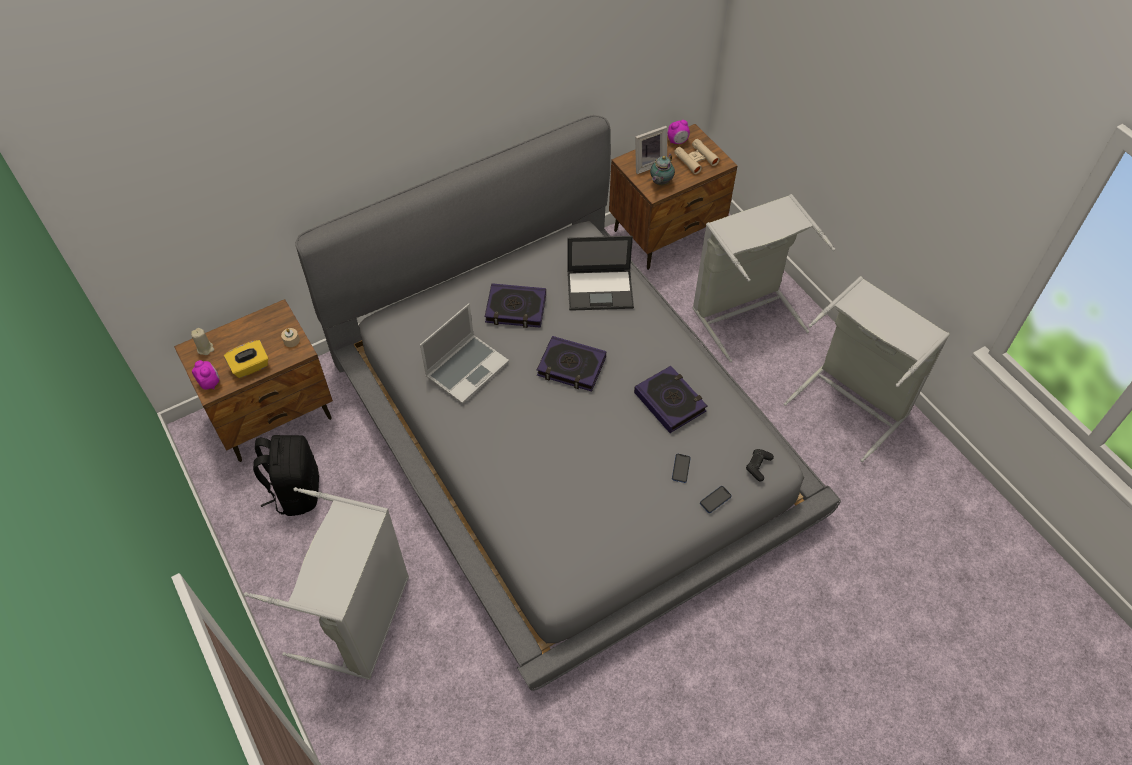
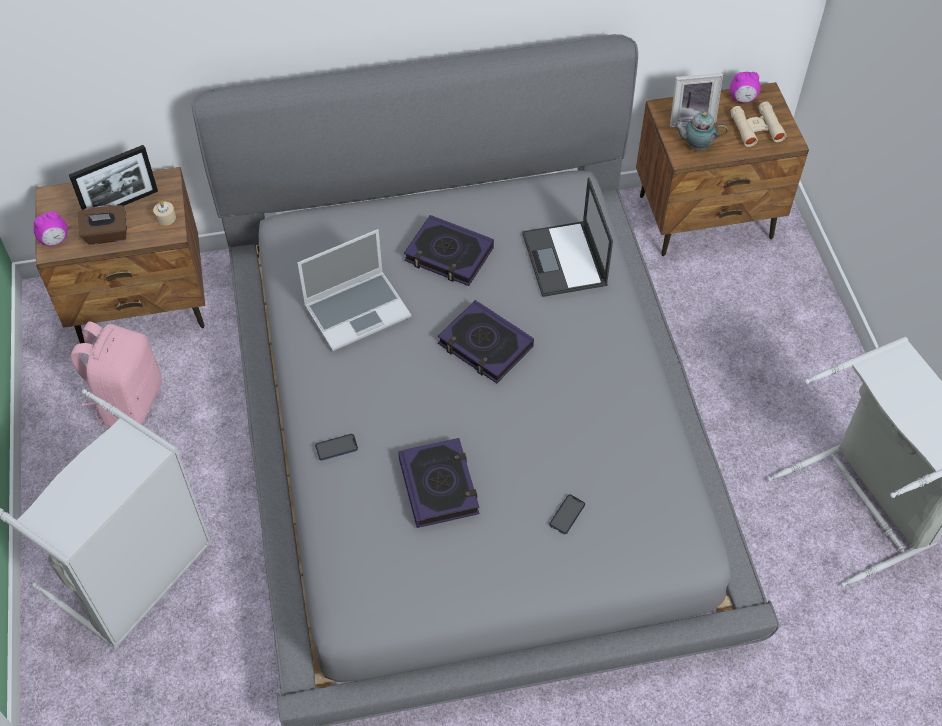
camera: 20 degrees right, 0 degrees up
(205, 348) = (67, 199): beige candle -> none
(210, 383) = (55, 240): alarm clock -> alarm clock turned 75 degrees clockwise
(250, 367) = (107, 235): yellow tissue box -> brown tissue box
(251, 340) = (121, 204): none -> picture frame
(296, 491) = (128, 400): black backpack -> pink backpack
(601, 289) = (565, 260): laptop -> laptop turned 60 degrees clockwise
(660, 183) = (696, 146): teapot -> teapot turned 45 degrees clockwise
(670, 402) = (590, 426): book -> book (439, 486)
(715, 500) = (594, 569): phone -> phone (336, 447)
(744, 312) = (765, 345): grey laundry basket -> none
(758, 466) = (669, 544): black game controller -> none

